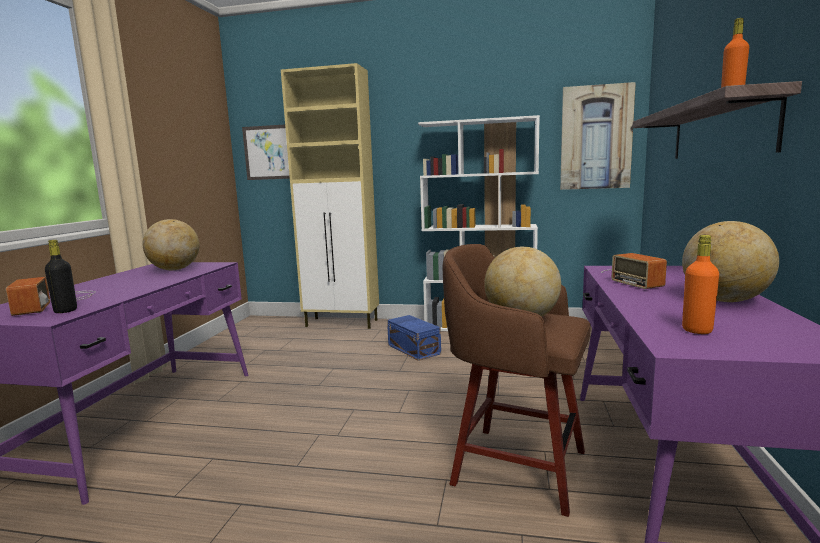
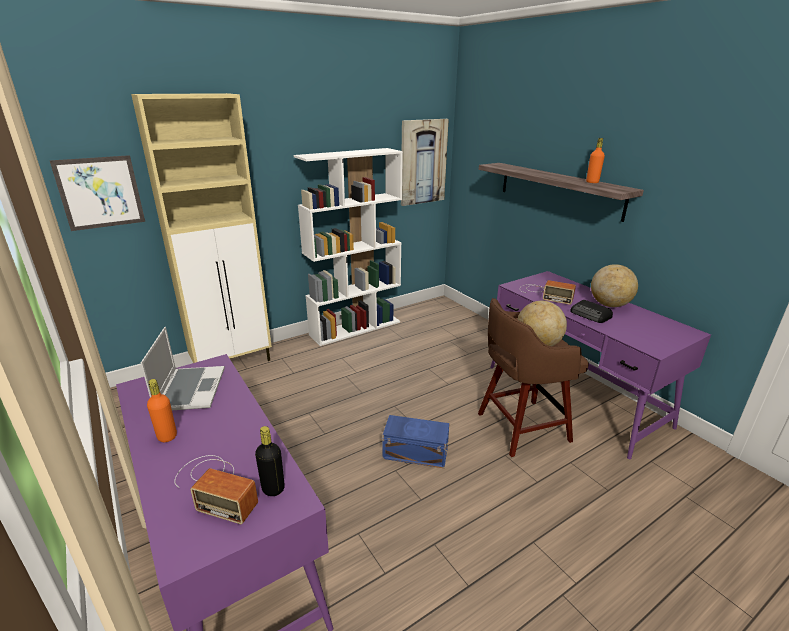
camera: 45 degrees left, 15 degrees up
(175, 269) = (190, 389): globe -> laptop
(414, 349) = (340, 368): blue storage box -> blue storage box (414, 451)
(654, 301) = (590, 315): none -> radio
(697, 330) = (640, 334): orange bottle -> orange bottle (167, 436)

